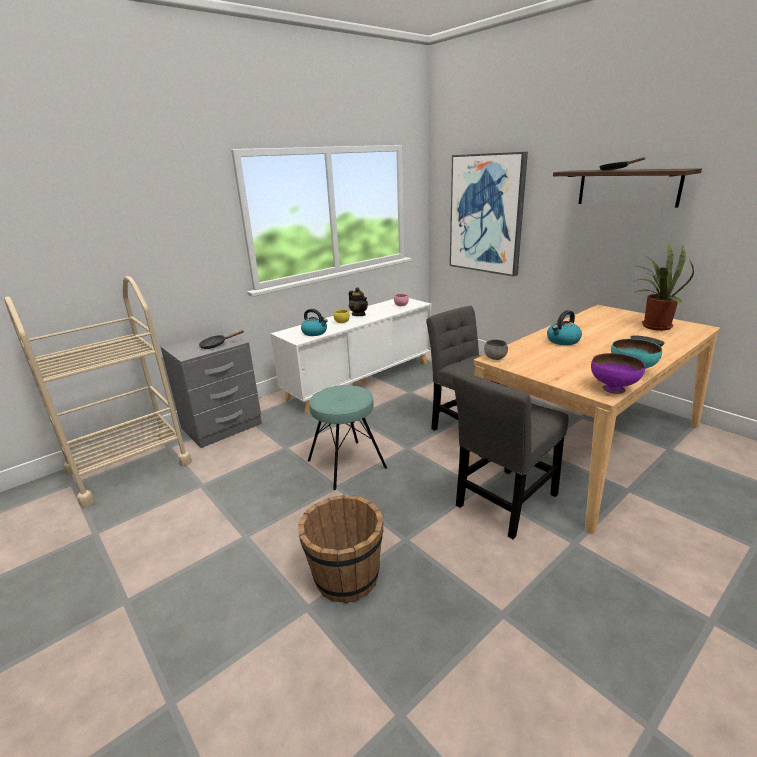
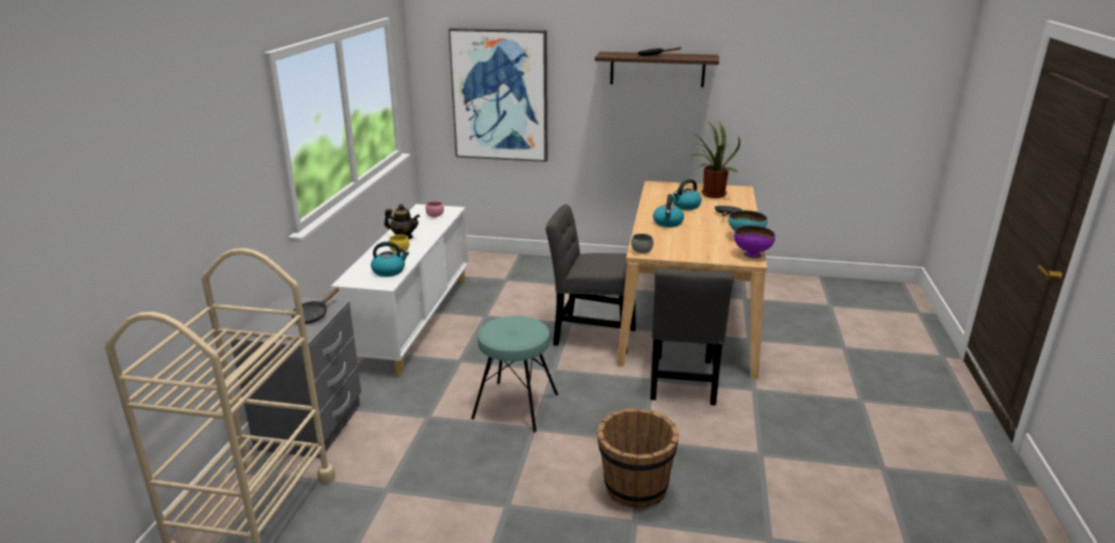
camera: 40 degrees left, 0 degrees up
(606, 331) = (685, 206): none -> kettle

